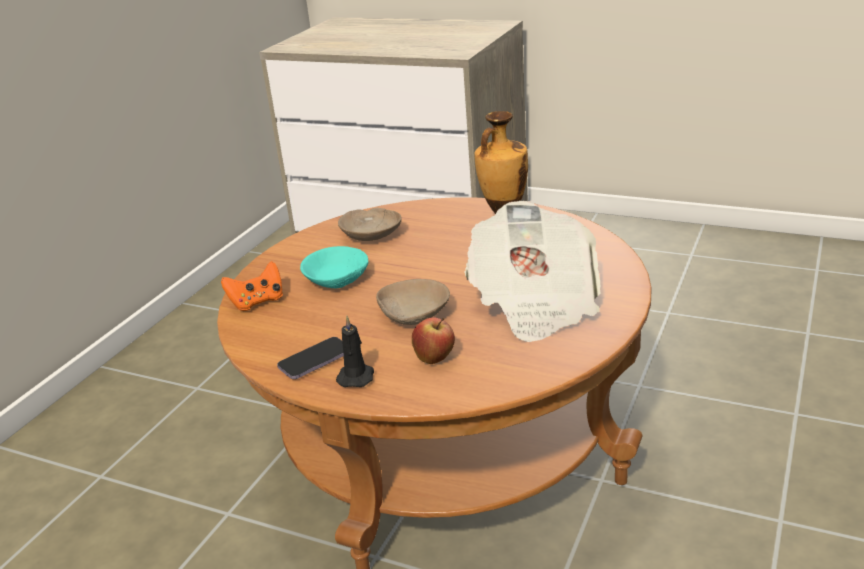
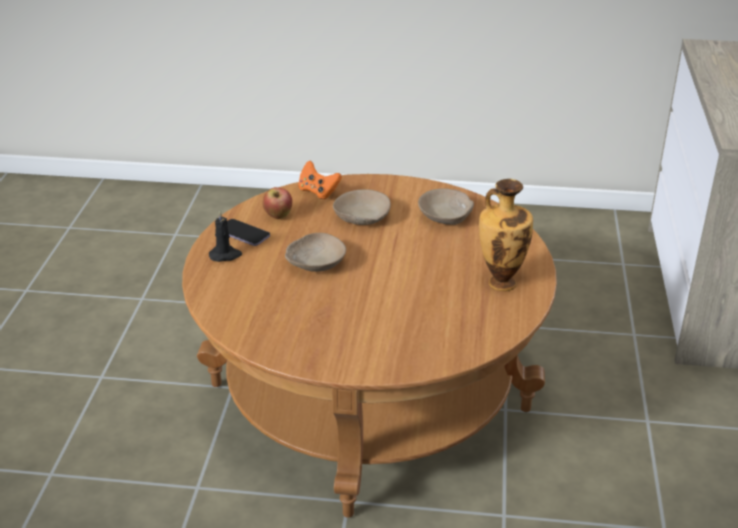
camera: 70 degrees right, 5 degrees up
(337, 279) = (362, 217): turquoise bowl -> beige bowl
(435, 359) = (253, 284): apple -> apple (278, 216)
(534, 303) = (348, 319): newspaper -> none

